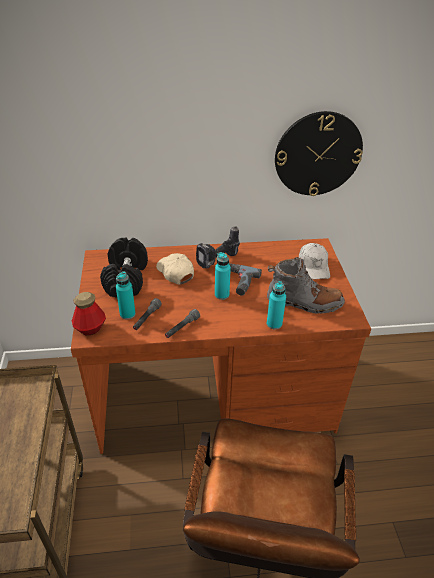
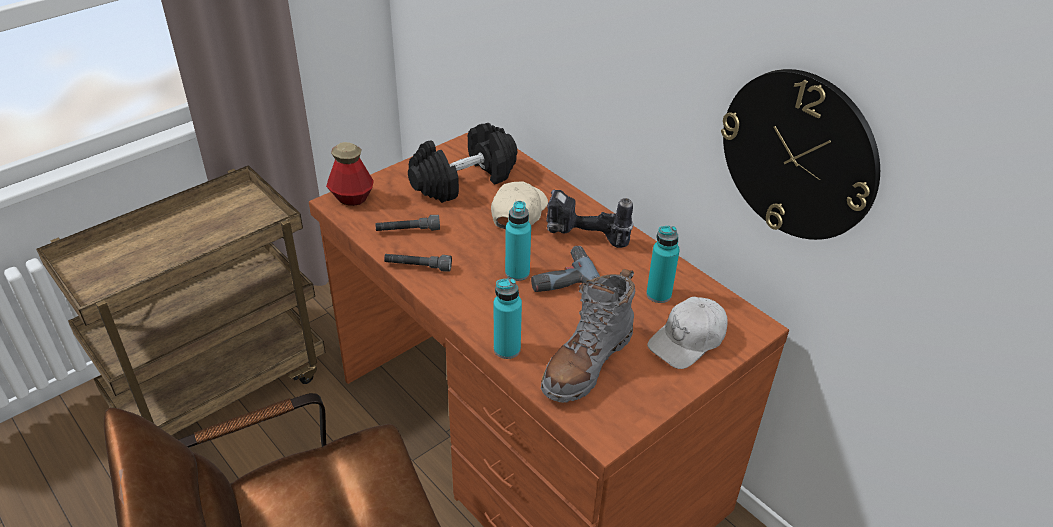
camera: 55 degrees right, 0 degrees up
(127, 314) = (401, 212): turquoise bottle -> turquoise bottle (658, 294)
(304, 302) = (587, 362): grey boot -> grey boot turned 60 degrees clockwise

